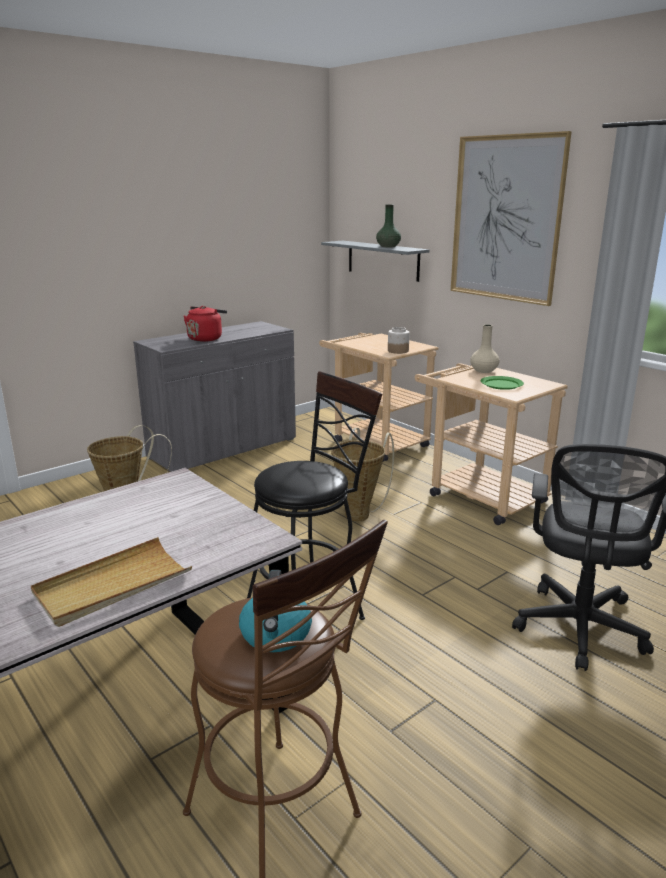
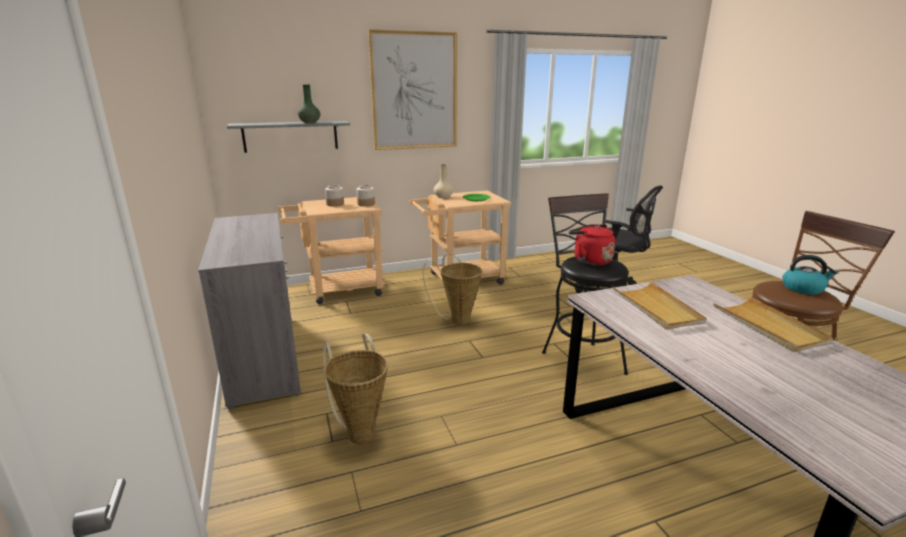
camera: 70 degrees left, 0 degrees up
(158, 513) = (656, 308): none -> beige tray
(206, 338) = (254, 240): red kettle -> red kettle (590, 260)
(382, 343) = (335, 204): none -> jar

